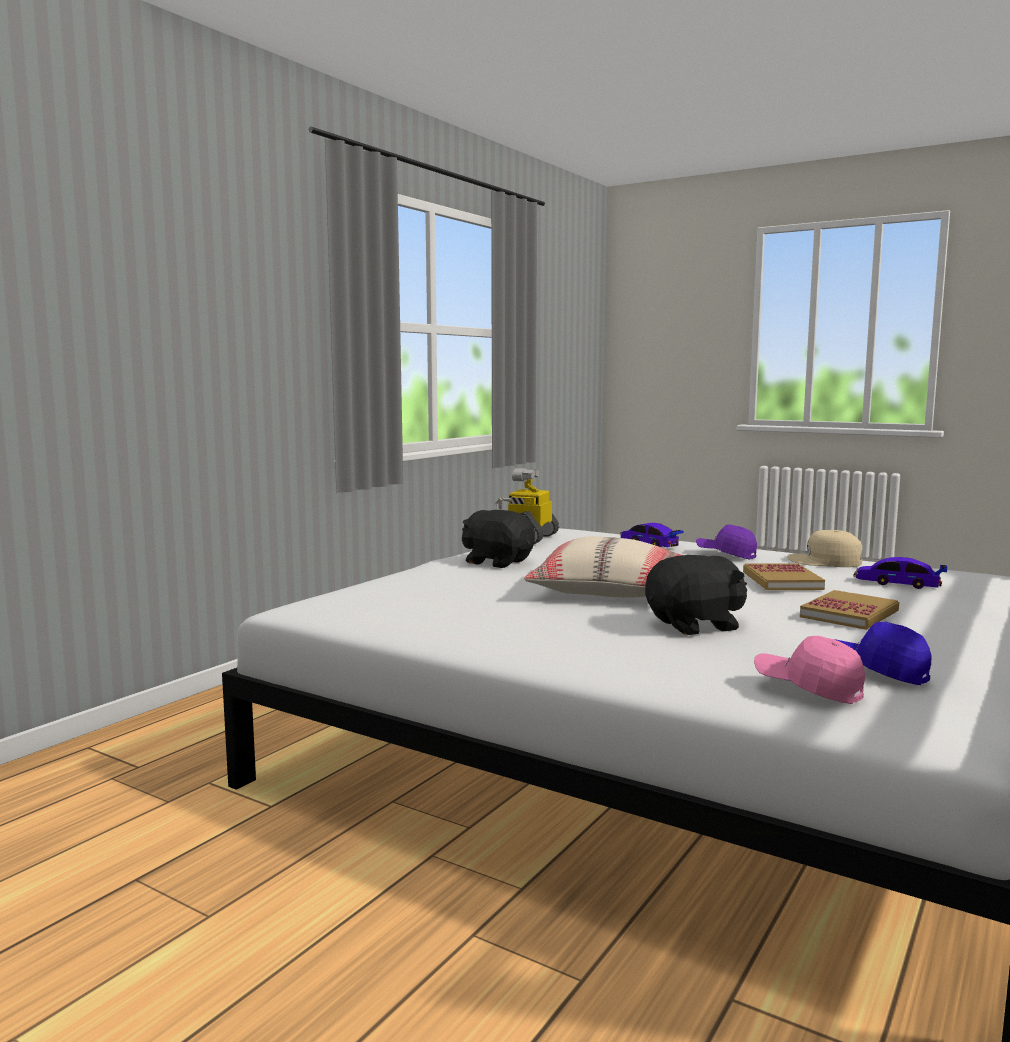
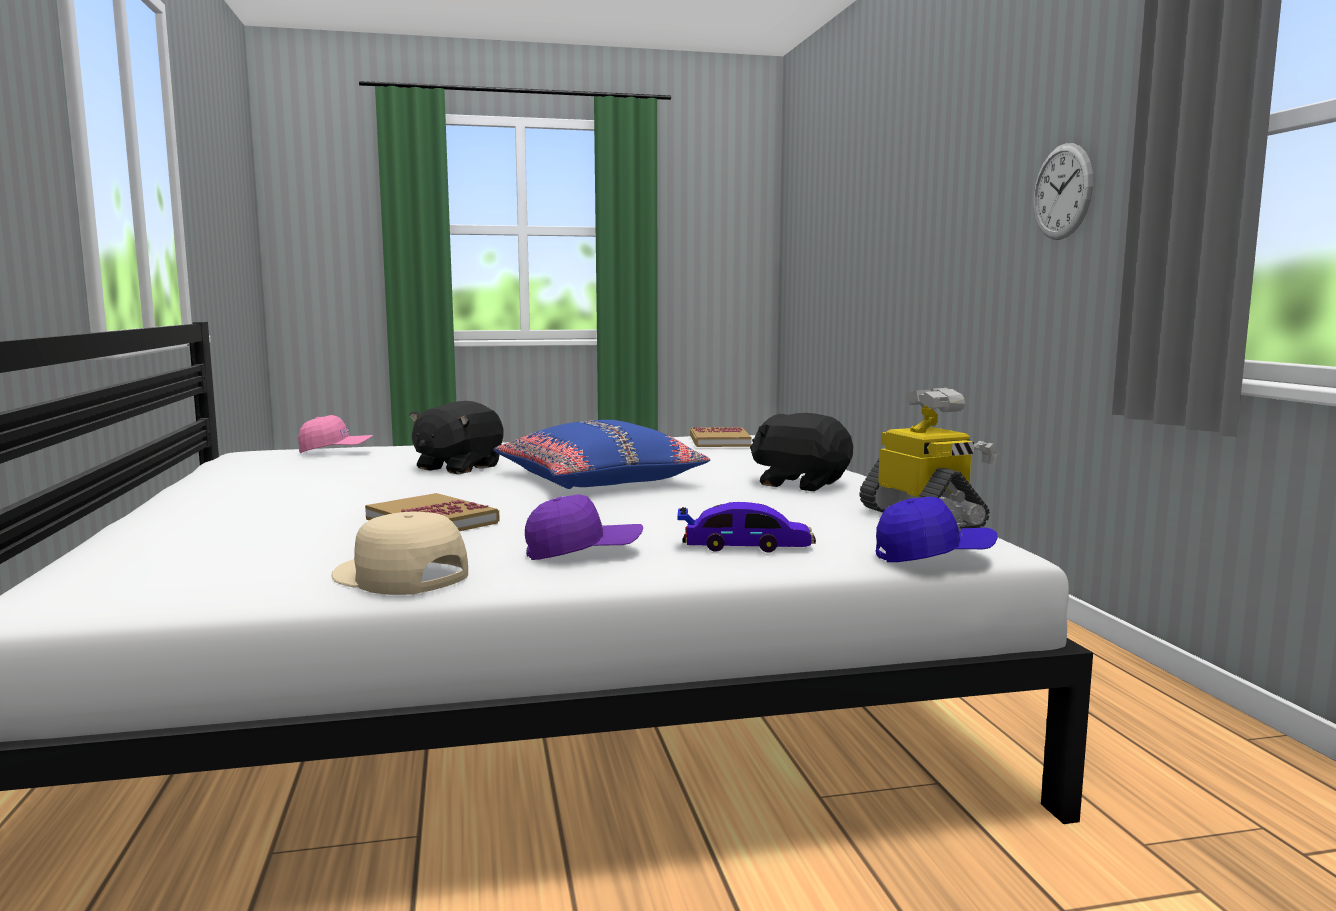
camera: 135 degrees right, 0 degrees up
(227, 333) = (1062, 192): none -> wall clock
(497, 562) = (801, 484): black plush toy -> black plush toy turned 135 degrees counterclockwise
(609, 590) = (598, 480): beige pillow -> blue pillow
(825, 561) = (399, 575): beige cap -> beige cap turned 120 degrees counterclockwise
(849, 614) = (323, 498): book -> book (719, 441)
(876, 671) = (291, 464): blue cap -> blue cap (933, 556)
(898, 584) = (258, 550): toy car -> none

